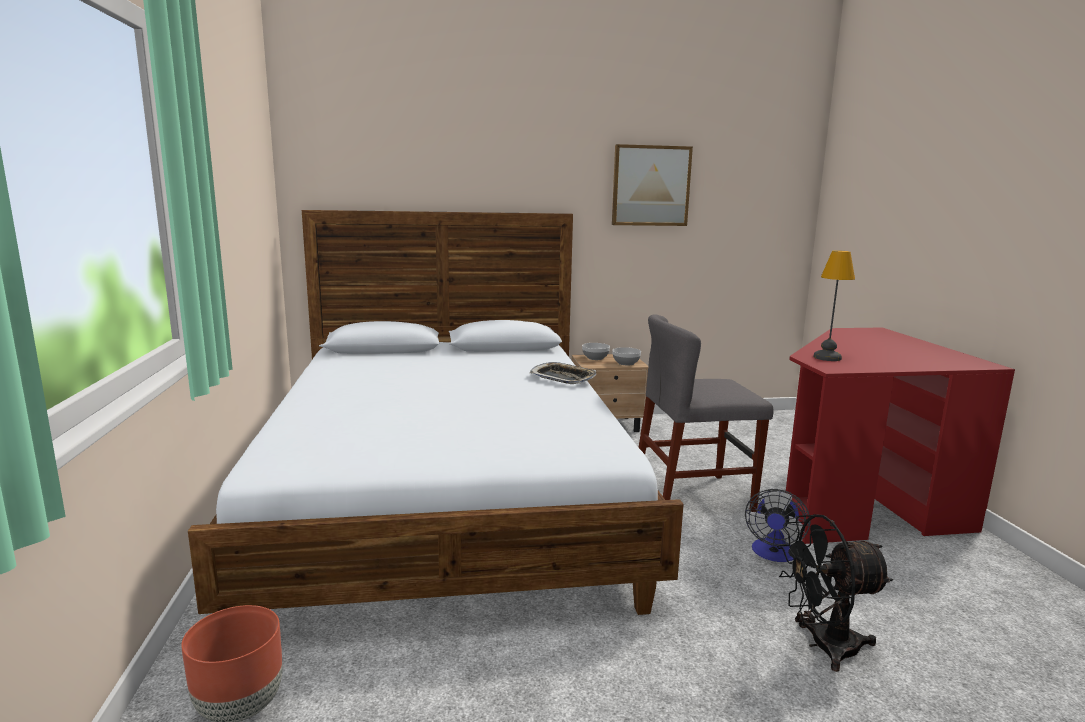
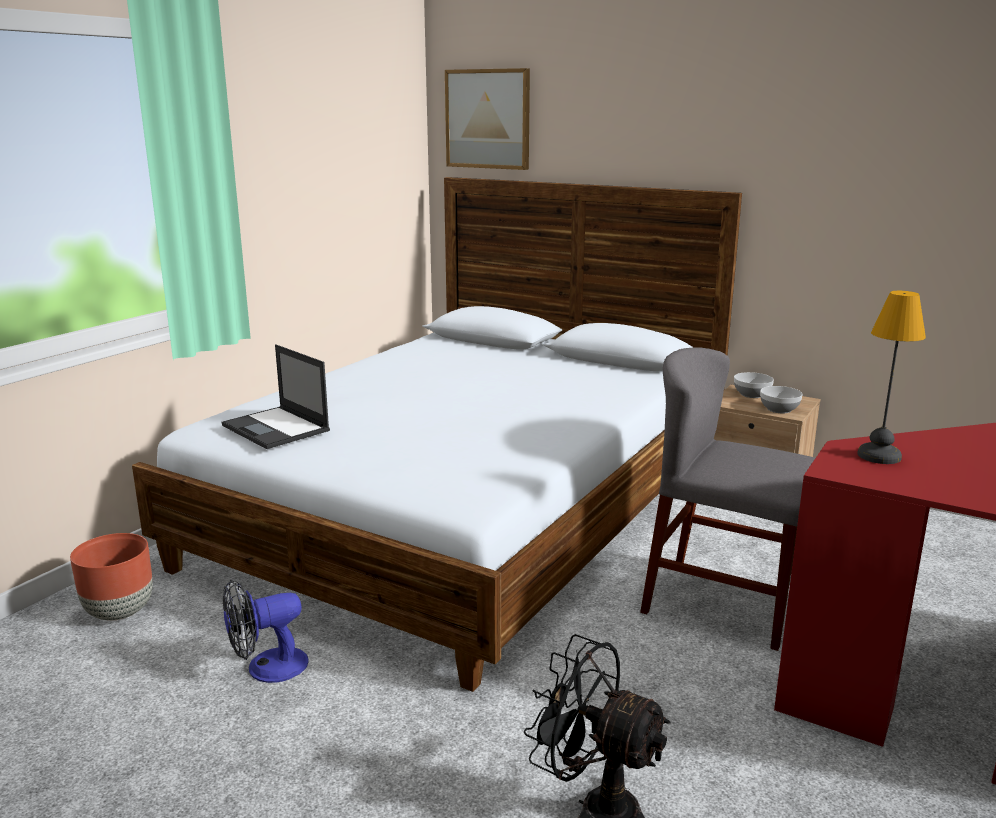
camera: 40 degrees right, 5 degrees up
(356, 445) = (276, 428): none -> laptop
(563, 378) = (598, 409): tray -> none
(650, 186) = (866, 155): picture -> picture (488, 119)
(773, 554) = (709, 702): fan -> fan (267, 668)

